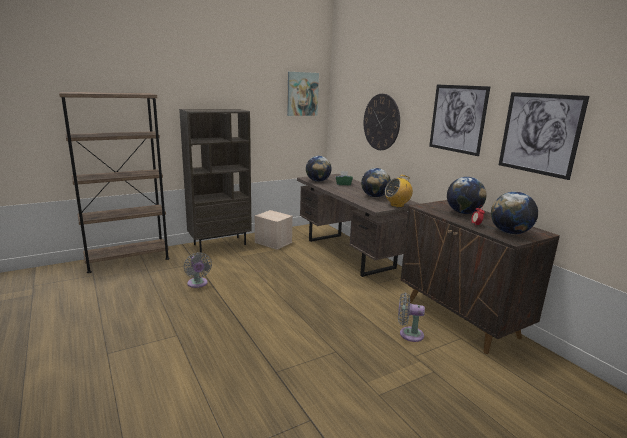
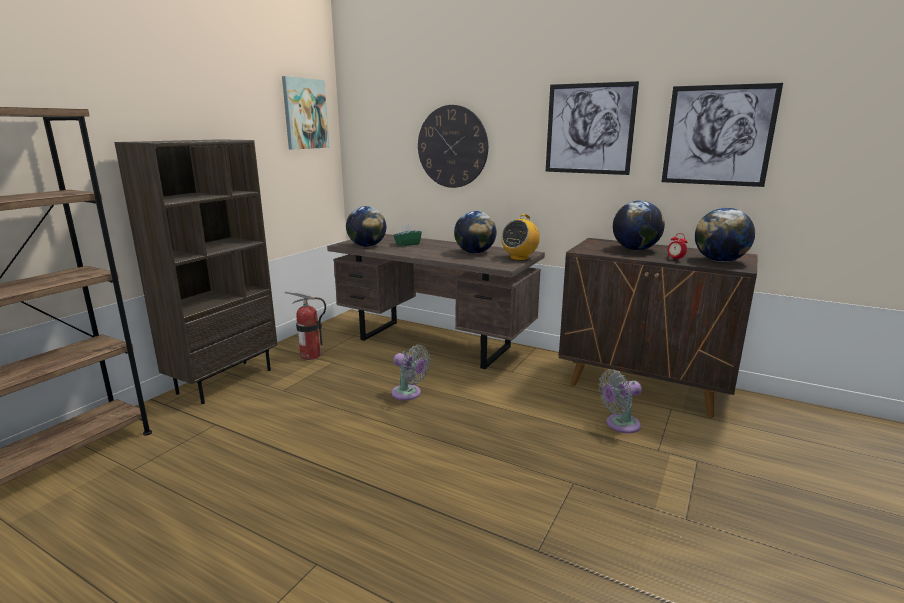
camera: 30 degrees left, 0 degrees up
(197, 284) = (256, 458): grey fan -> grey fan (409, 394)
(272, 242) = (310, 355): beige storage box -> fire extinguisher

